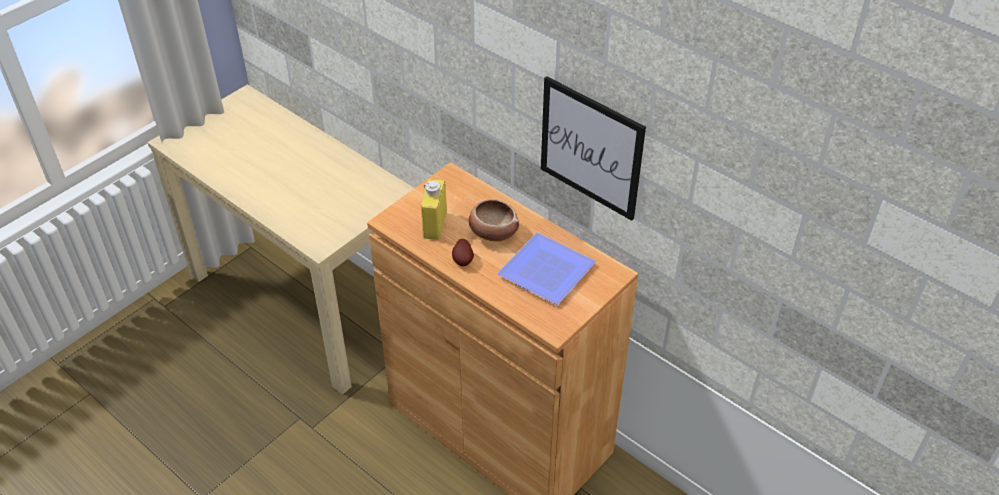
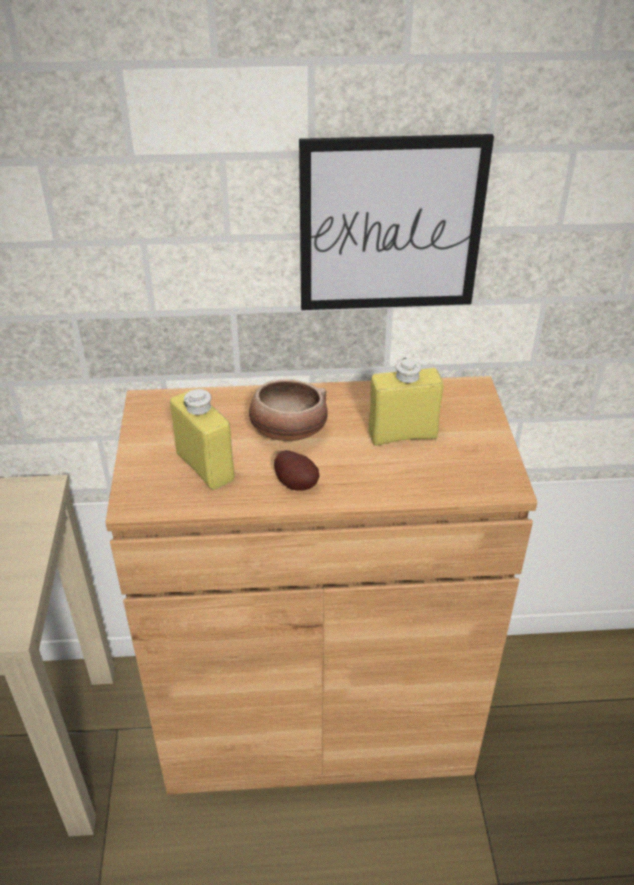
camera: 45 degrees left, 5 degrees down
(543, 271) = (402, 435): plate -> yellow bottle

